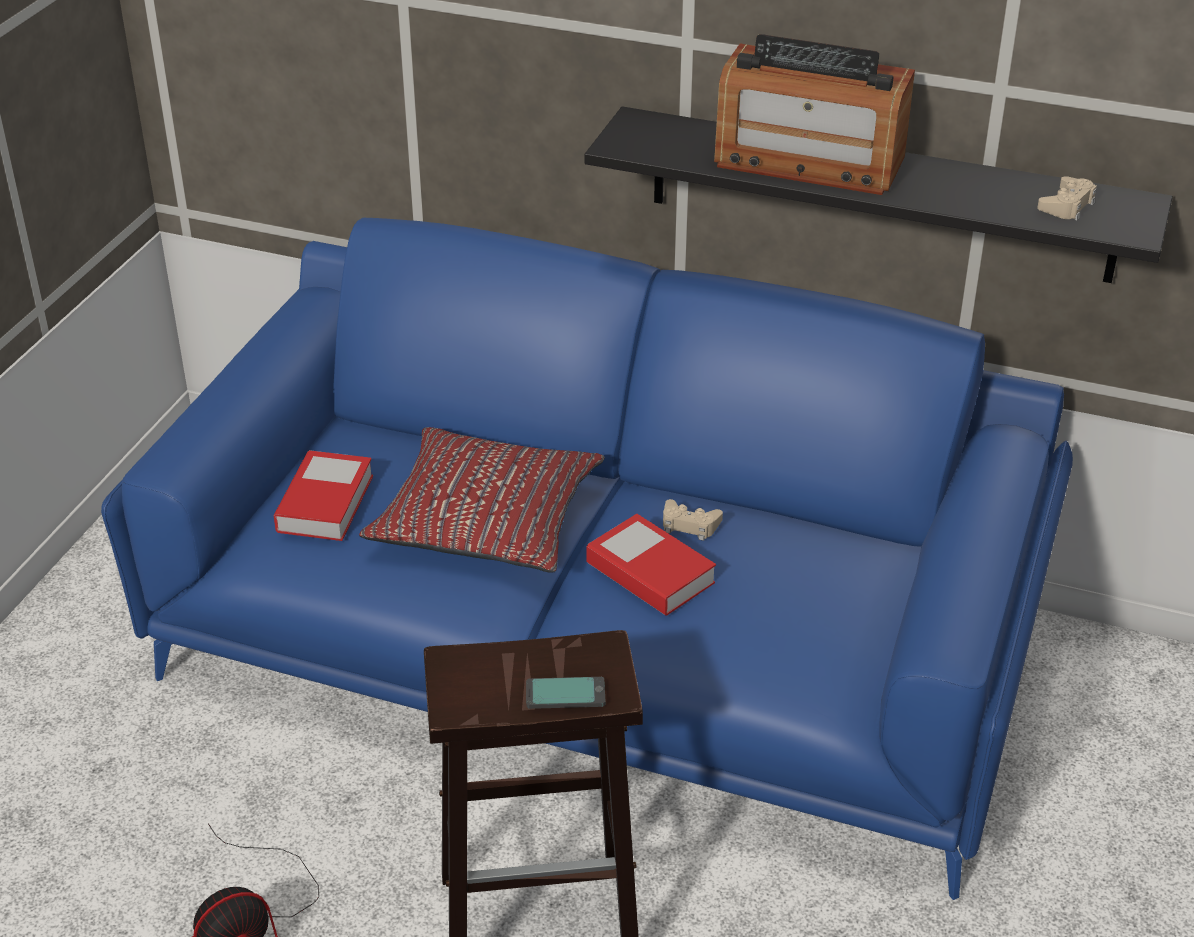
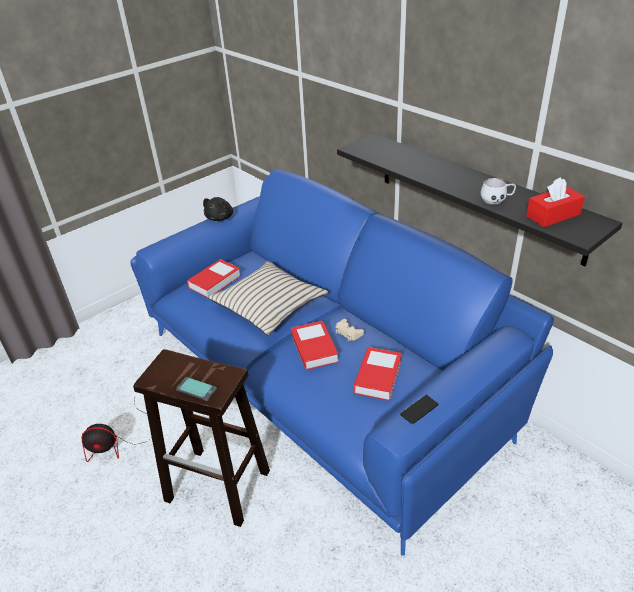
camera: 30 degrees right, 0 degrees up
(261, 357) = (220, 217): none -> black plush toy
(486, 518) = (269, 305): red pillow -> beige pillow
(806, 586) = (378, 377): none -> book
(809, 162) = (434, 170): radio -> none
(957, 604) = (419, 409): none -> phone
(962, 199) = (497, 201): none -> white mug
(1067, 205) = (553, 215): beige game controller -> red tissue box

